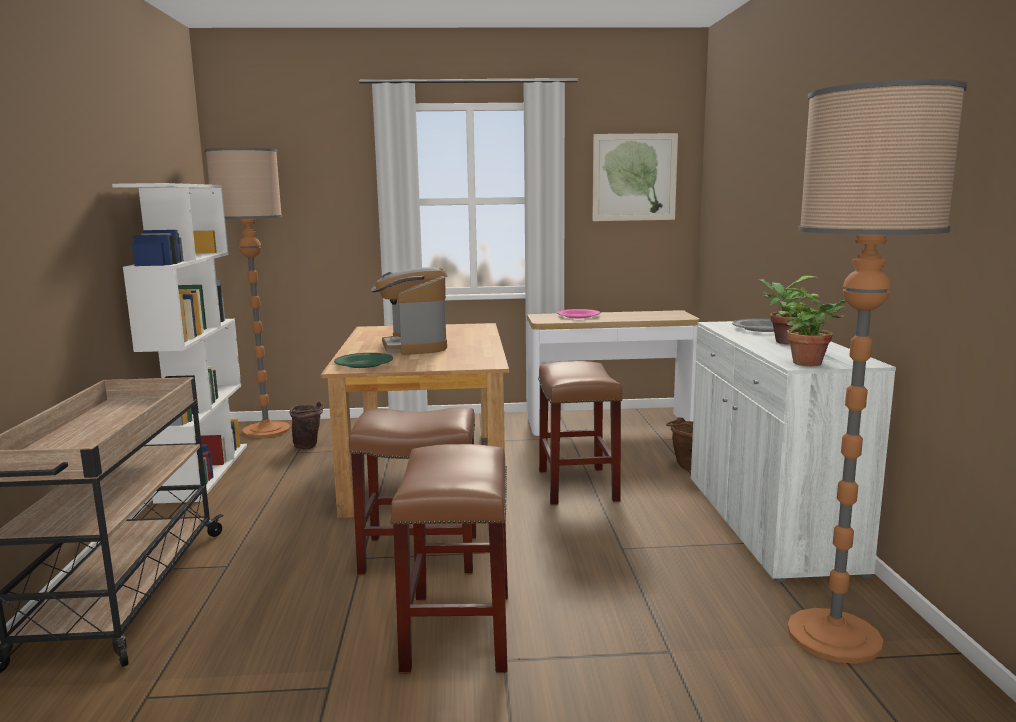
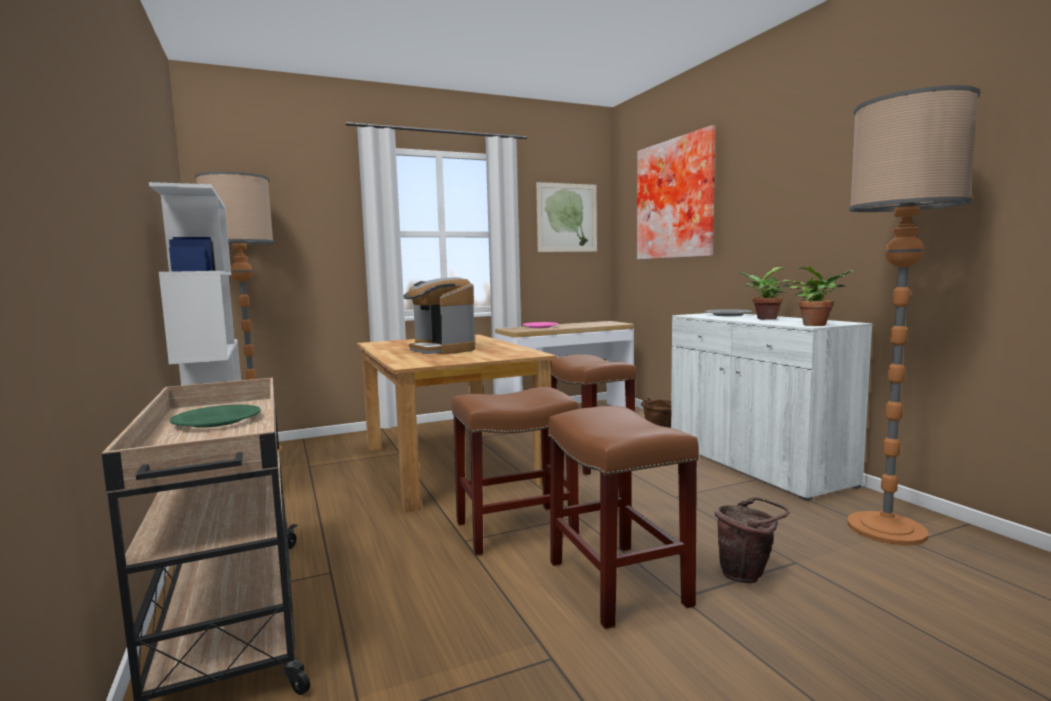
camera: 20 degrees left, 5 degrees down
(309, 446) = (317, 460): brown bucket -> brown bucket (747, 575)
(364, 364) = (421, 361): green plate -> green plate (217, 421)
(751, 162) = (677, 199): none -> picture

